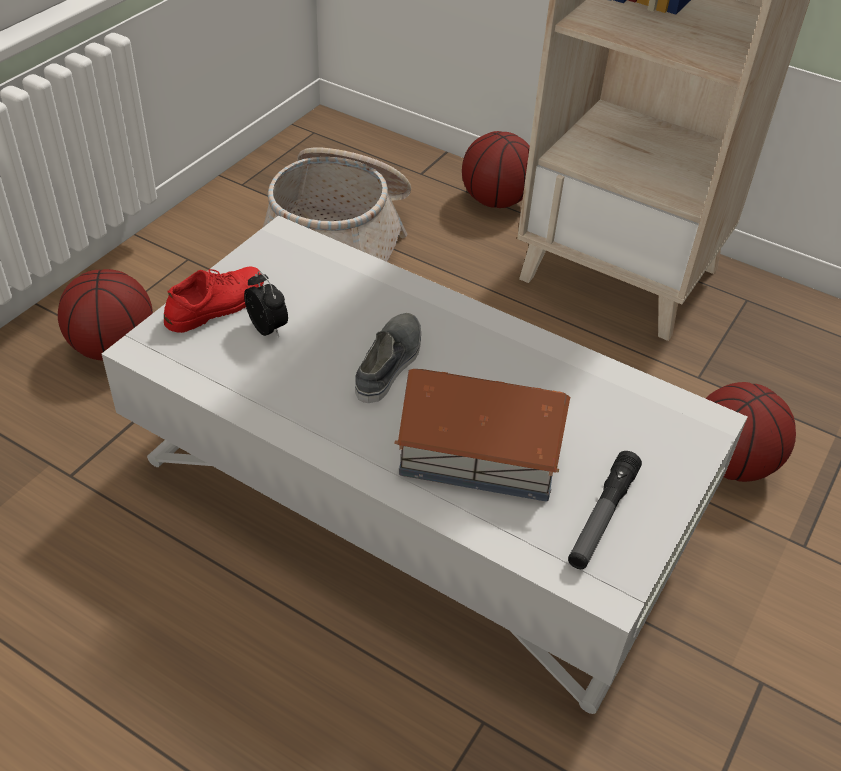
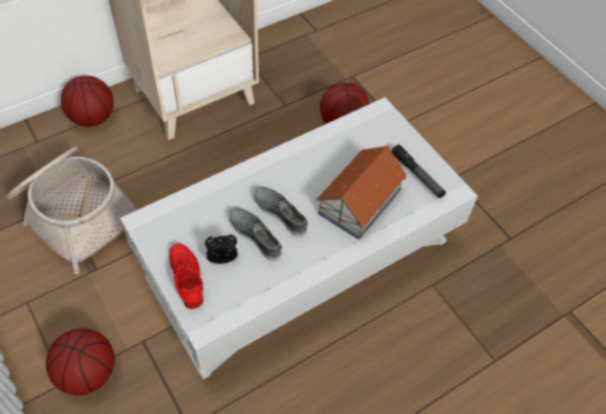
camera: 65 degrees left, 10 degrees up
(329, 349) = (255, 235): none -> grey shoe

